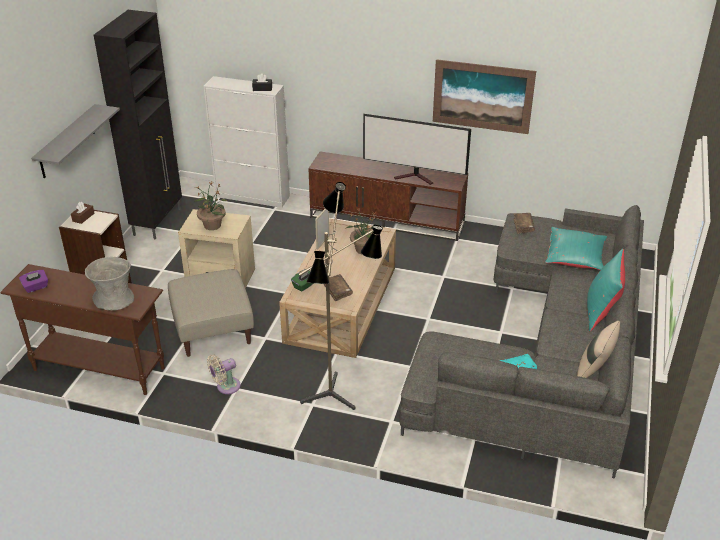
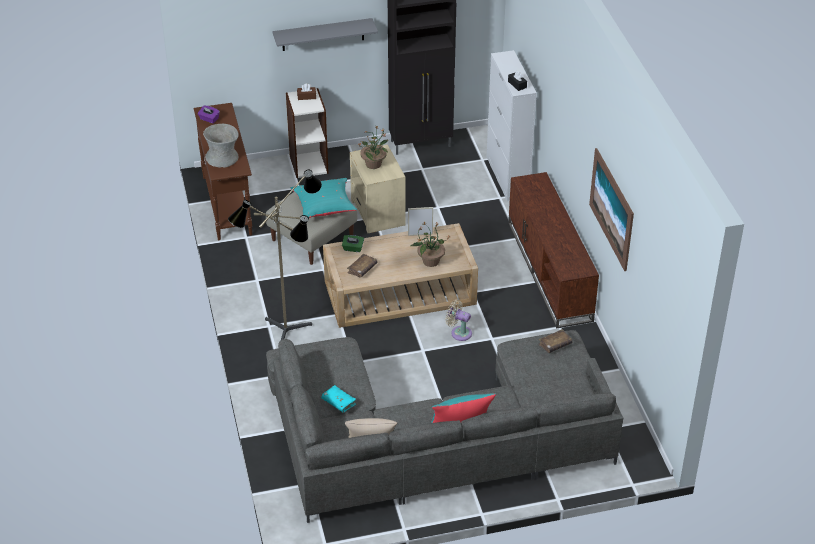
camera: 60 degrees right, 5 degrees up
(226, 387) = (255, 274): beige fan -> beige fan (459, 332)
(416, 177) = (557, 245): television -> none
(575, 259) = (530, 394): turquoise pillow -> turquoise pillow (324, 207)

